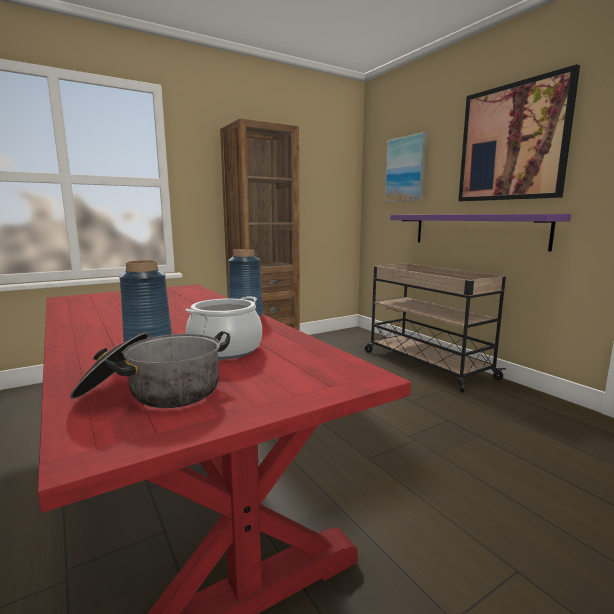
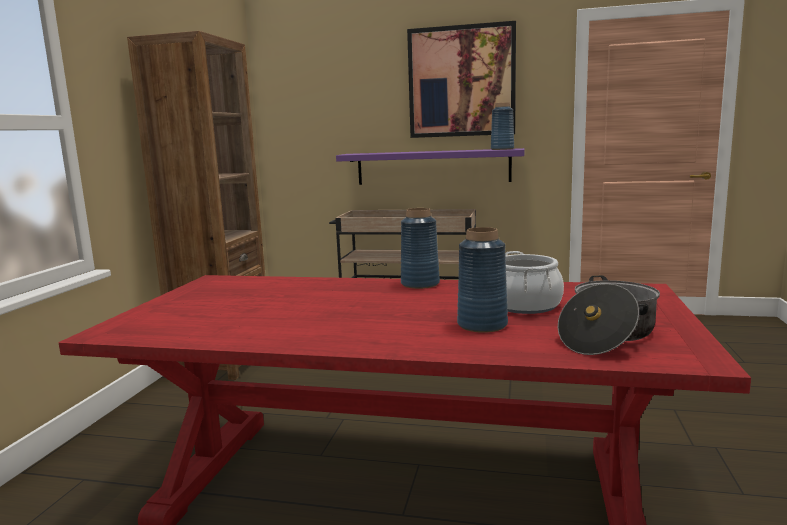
camera: 45 degrees left, 0 degrees up
(405, 169) = (329, 100): picture -> none
(533, 213) = (502, 149): none -> blue vase

